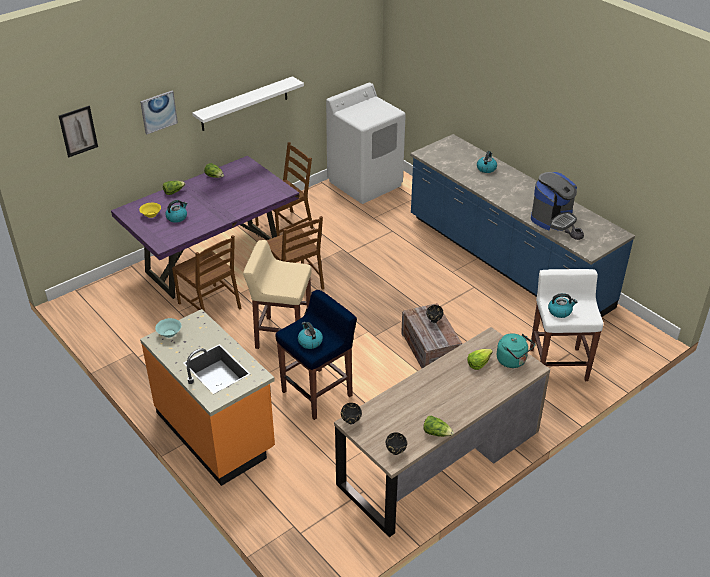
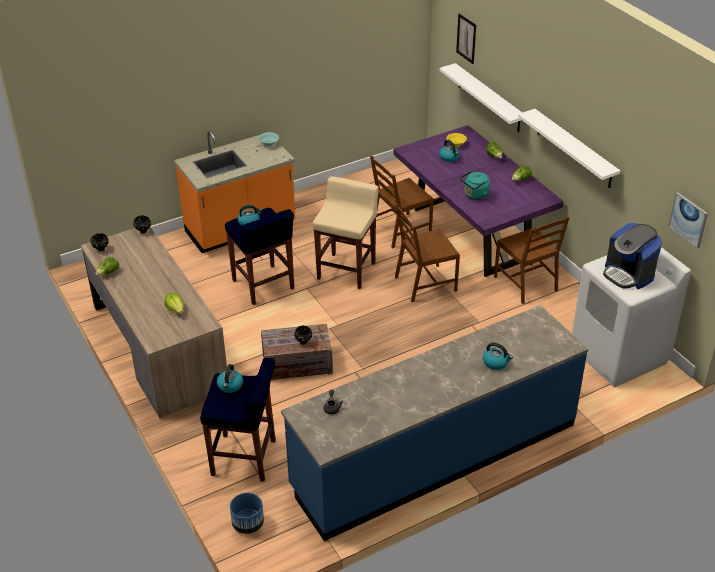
camera: 100 degrees right, 0 degrees up
(130, 159) = (488, 98): none -> white shelf
(158, 112) = (514, 80): picture -> picture (688, 219)
(513, 361) = (169, 332): turquoise kettle -> turquoise kettle (475, 196)
(552, 218) = (373, 397): coffee machine -> coffee machine (628, 274)
(558, 364) = (245, 458): white stool -> blue stool
(624, 350) = (247, 524): none -> blue planter

